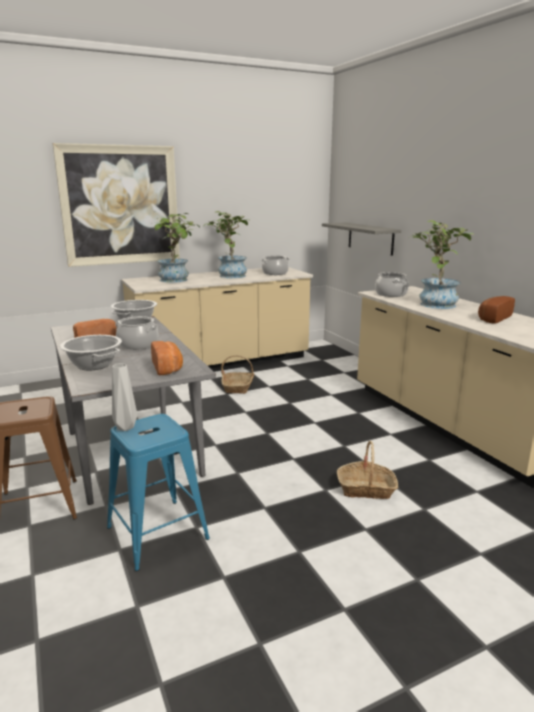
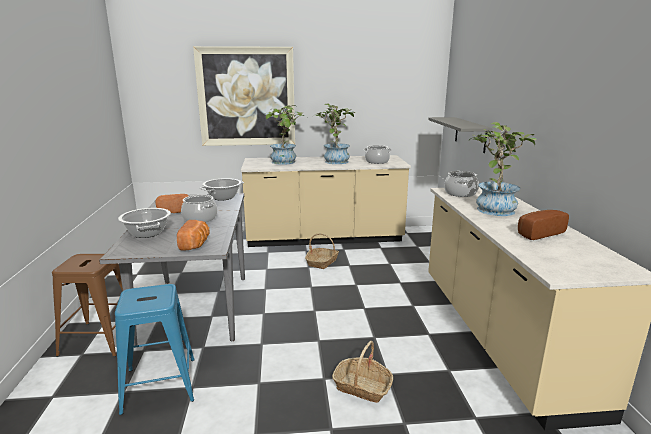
camera: 20 degrees right, 0 degrees up
(124, 428) = (132, 292): grey vase -> none

